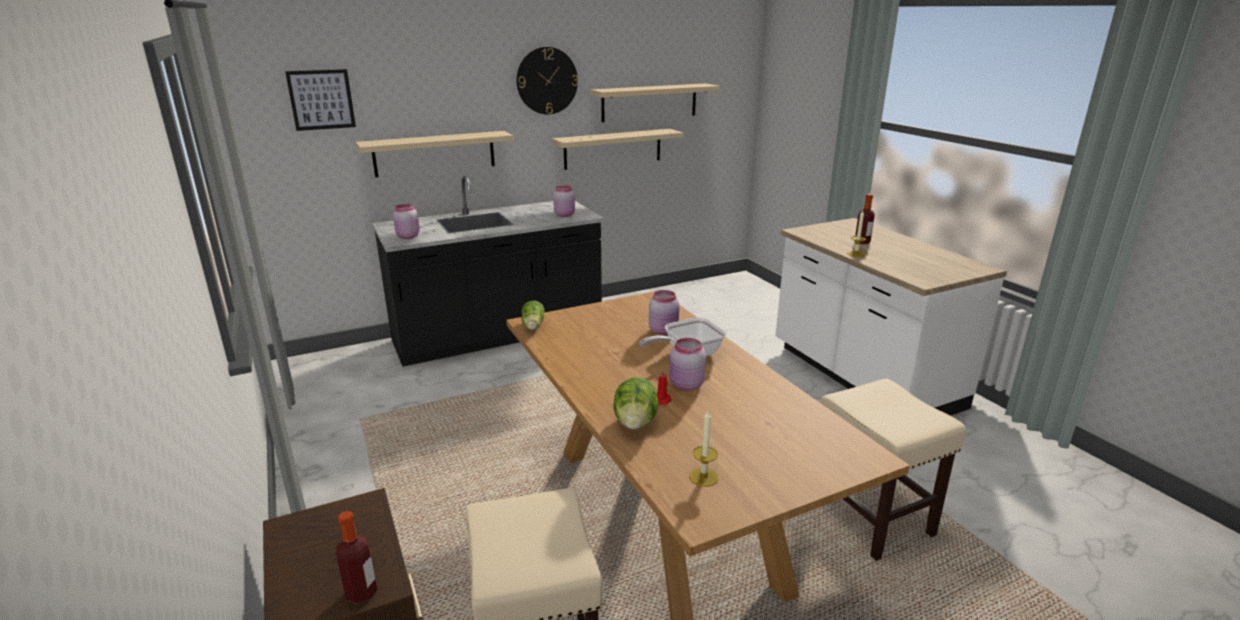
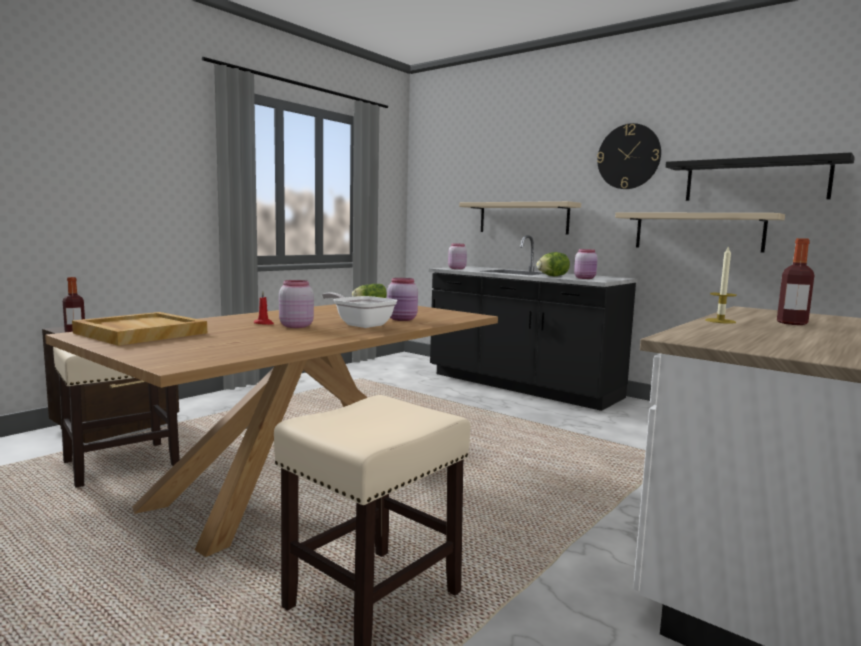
camera: 65 degrees right, 15 degrees down
(321, 99) = (460, 172): picture -> none
(635, 423) = (222, 321): lettuce -> lettuce (552, 276)
(649, 102) = (755, 180): beige shelf -> black shelf
(703, 477) = (139, 333): candle -> beige tray

